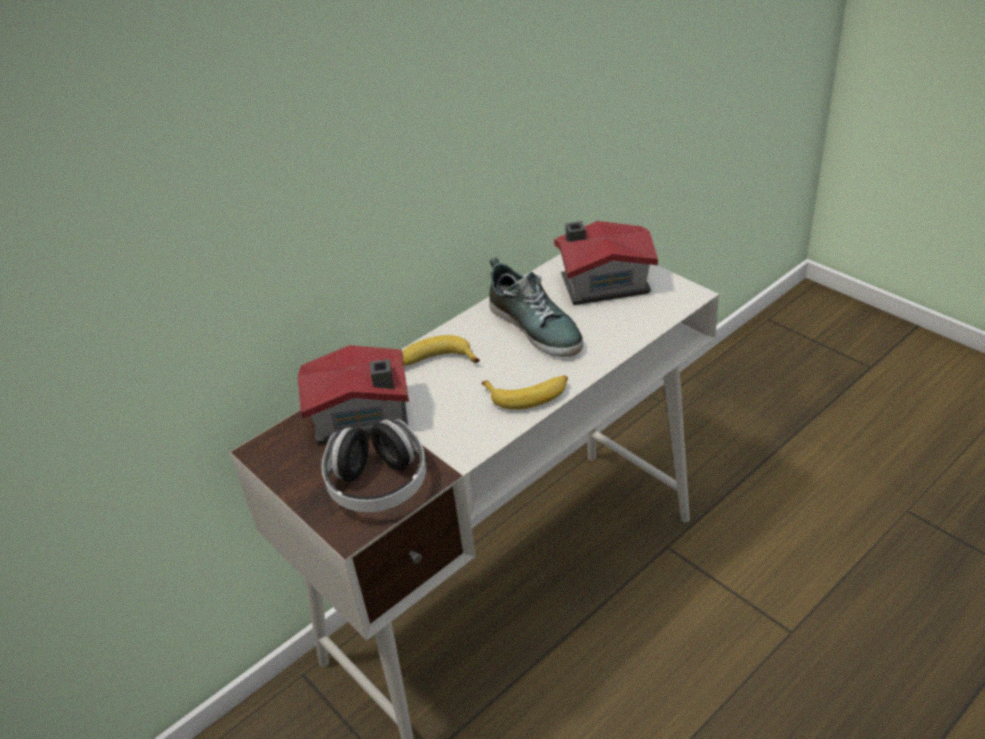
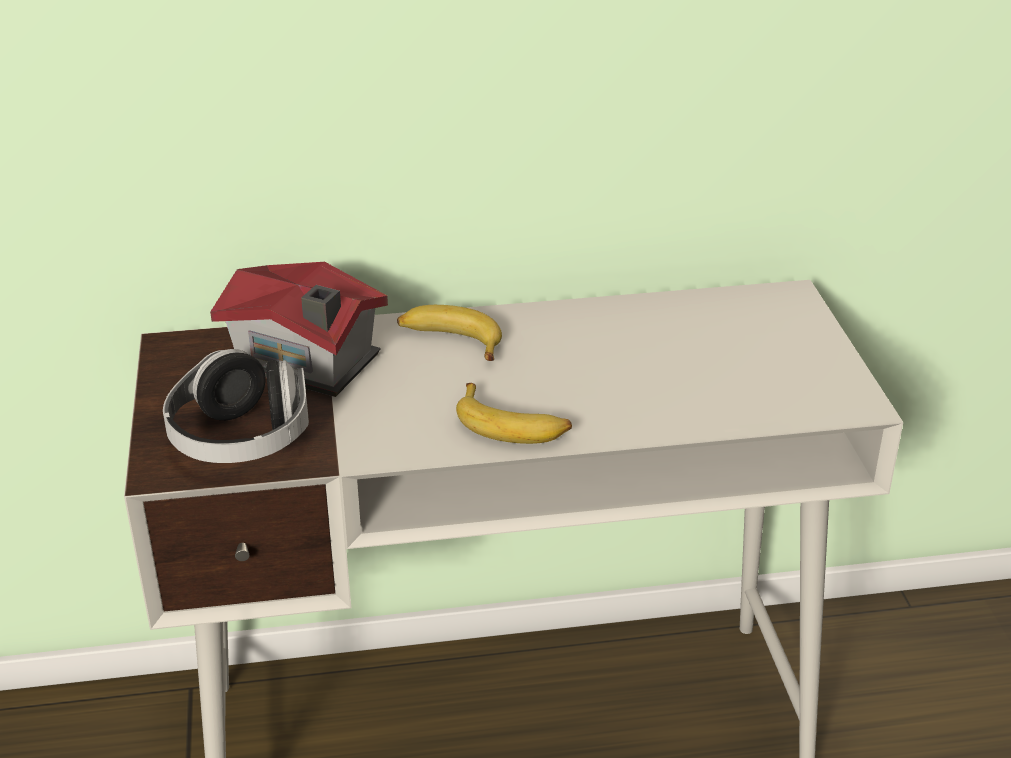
camera: 30 degrees right, 5 degrees down
(536, 326) = (611, 354): shoe -> none
(602, 283) = (754, 341): toy house -> none

